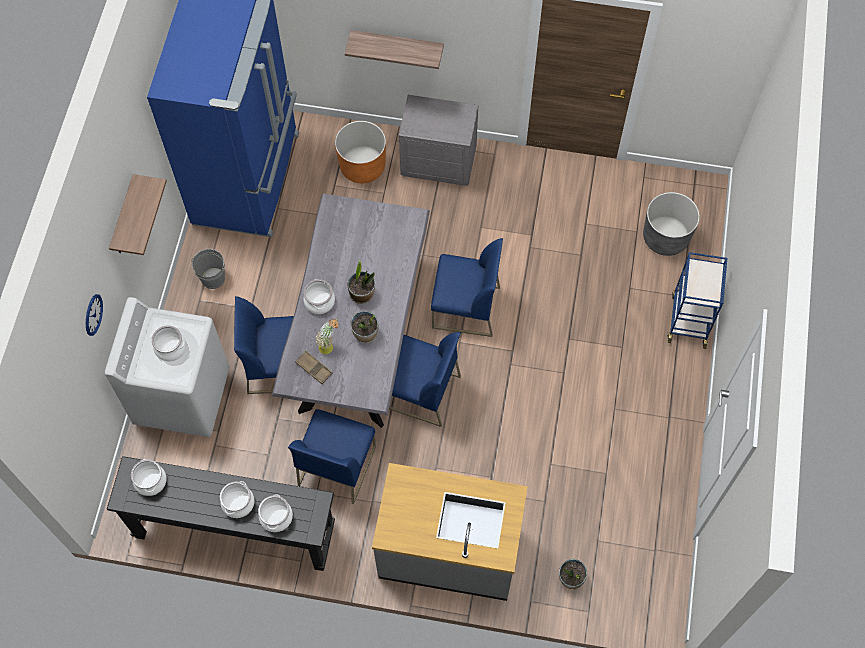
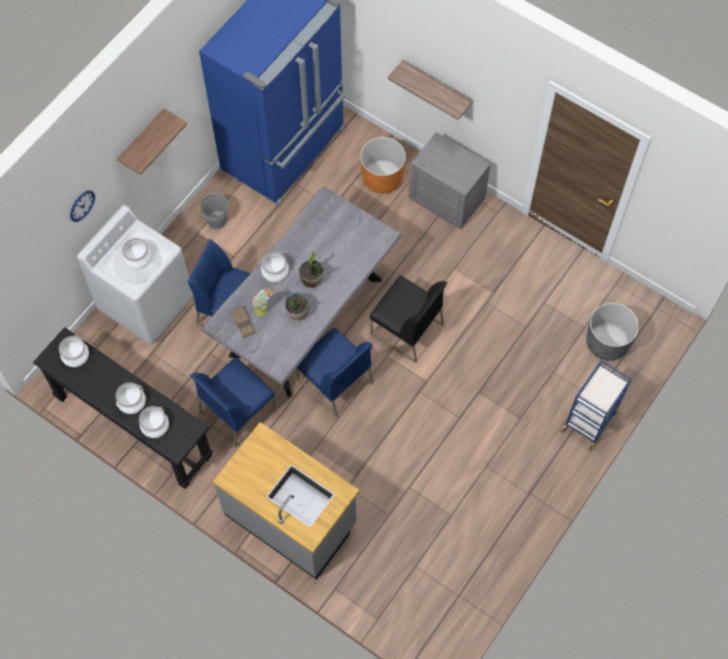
camera: 25 degrees right, 0 degrees up
(465, 308) = (406, 329): blue chair -> black chair
(571, 579) = (377, 586): potted plant -> none

